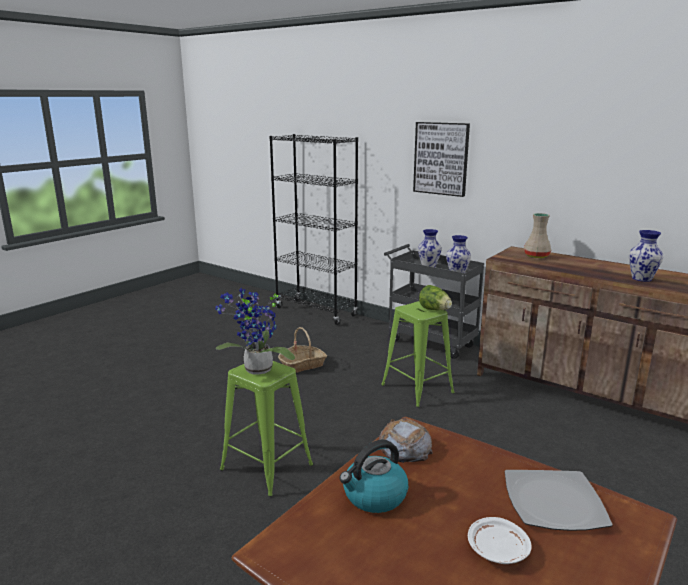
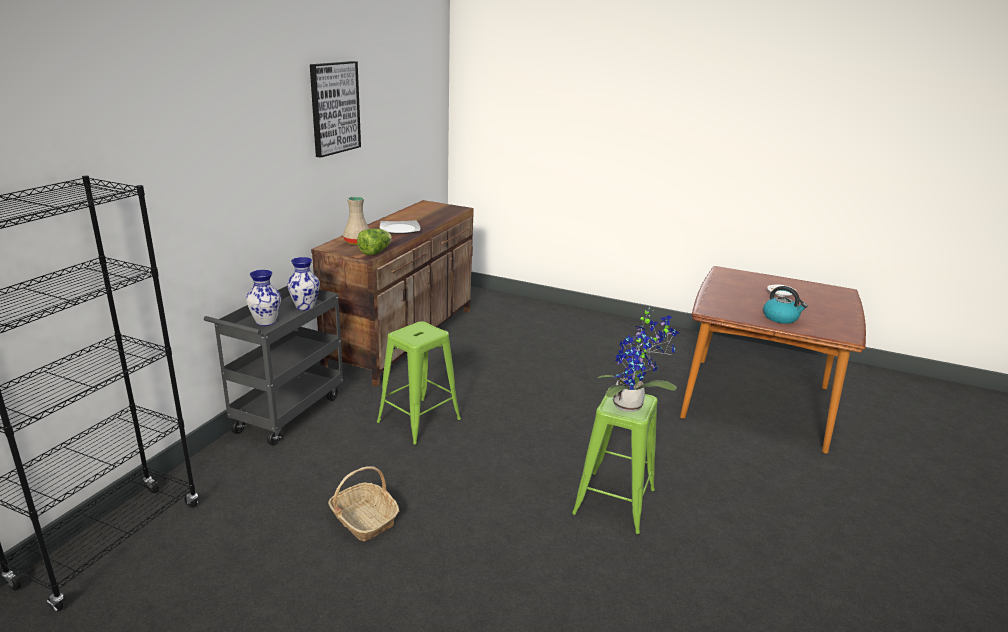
camera: 105 degrees left, 5 degrees up
(404, 447) = (728, 312): bread -> none
(435, 310) = (419, 326): lettuce -> lettuce (375, 252)
(441, 158) = (222, 172): picture -> picture (334, 108)
(555, 503) = (734, 283): plate -> plate (400, 229)
(642, 279) = (427, 220): vase -> none

